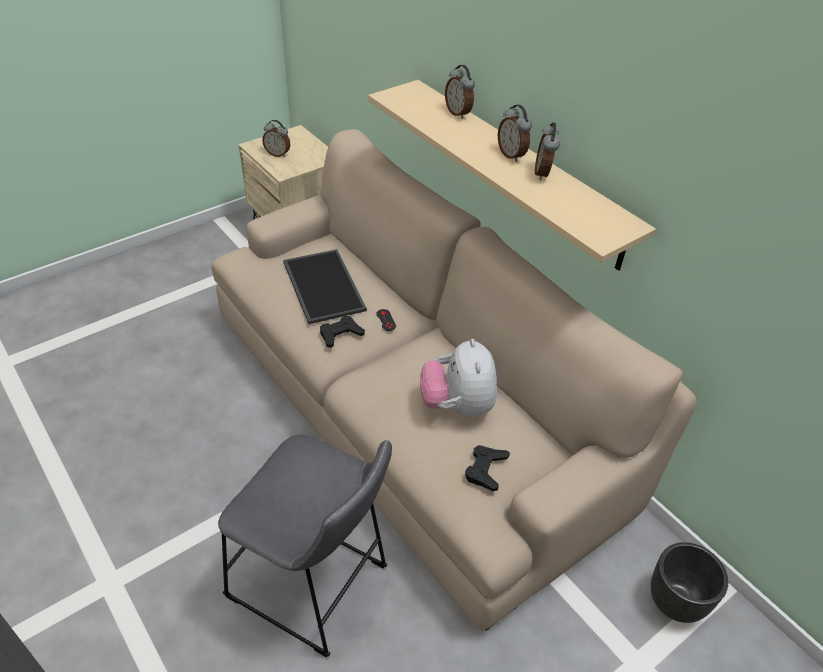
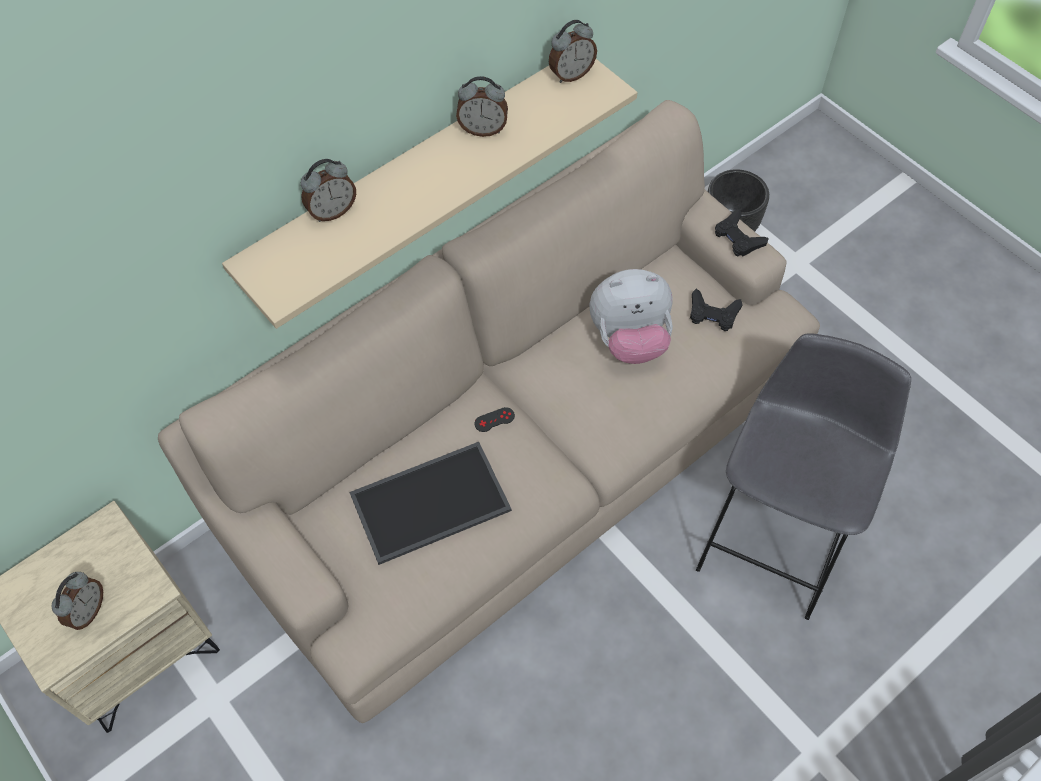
camera: 90 degrees left, 15 degrees up
(340, 334) = (526, 470): black game controller -> black game controller (738, 238)
(512, 155) = (442, 157): alarm clock -> alarm clock (571, 74)

